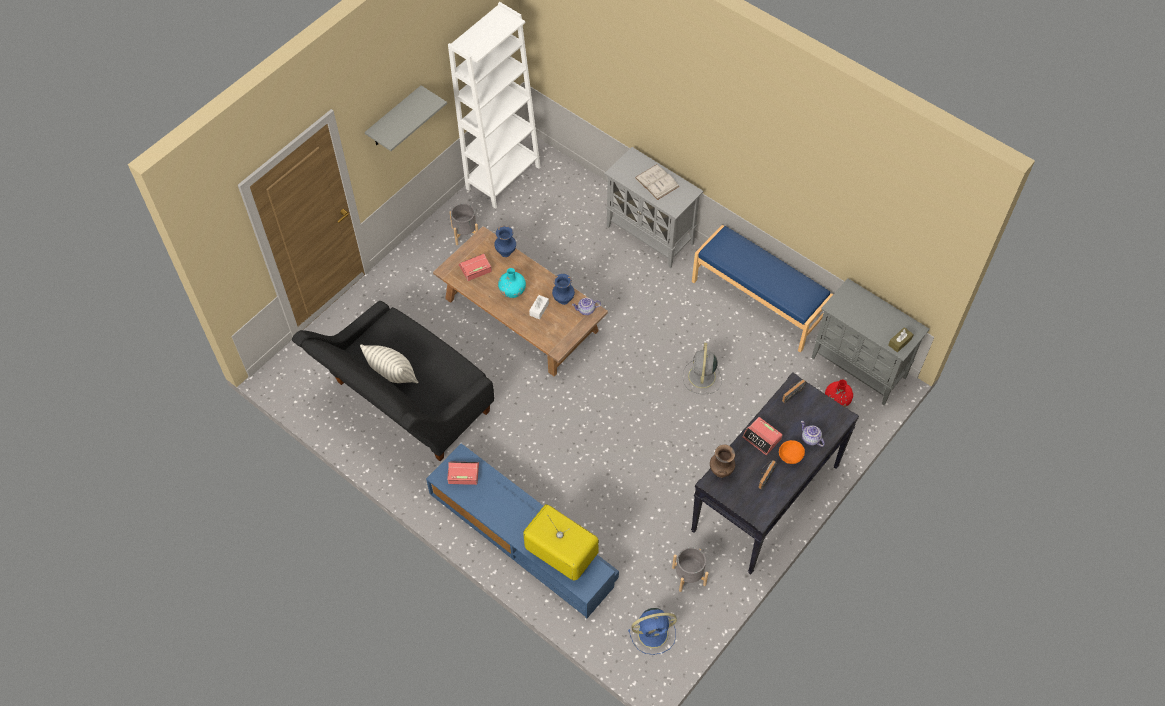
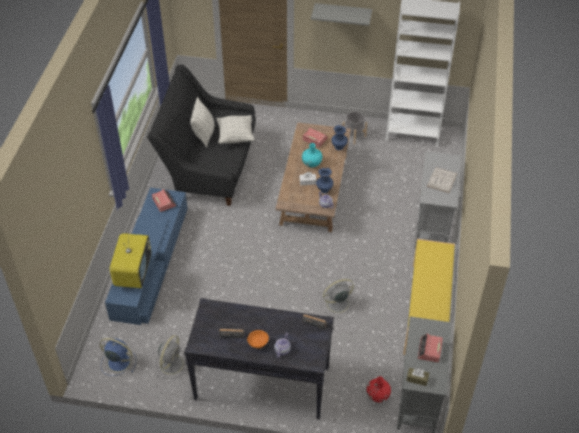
camera: 60 degrees right, 10 degrees down
(422, 344) = (235, 136): none -> pillow
(654, 633) = (118, 362): blue fan -> blue fan turned 150 degrees clockwise
(689, 576) = (172, 363): grey planter -> grey fan
(720, 471) = (220, 308): brown vase -> none
(758, 301) = (427, 310): blue bench -> yellow bench
(762, 438) = (263, 321): alarm clock -> alarm clock (429, 350)

